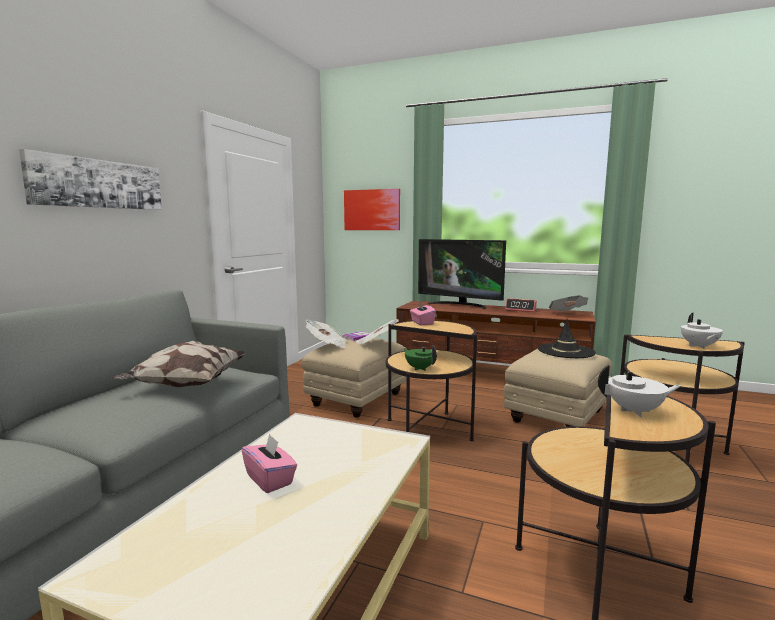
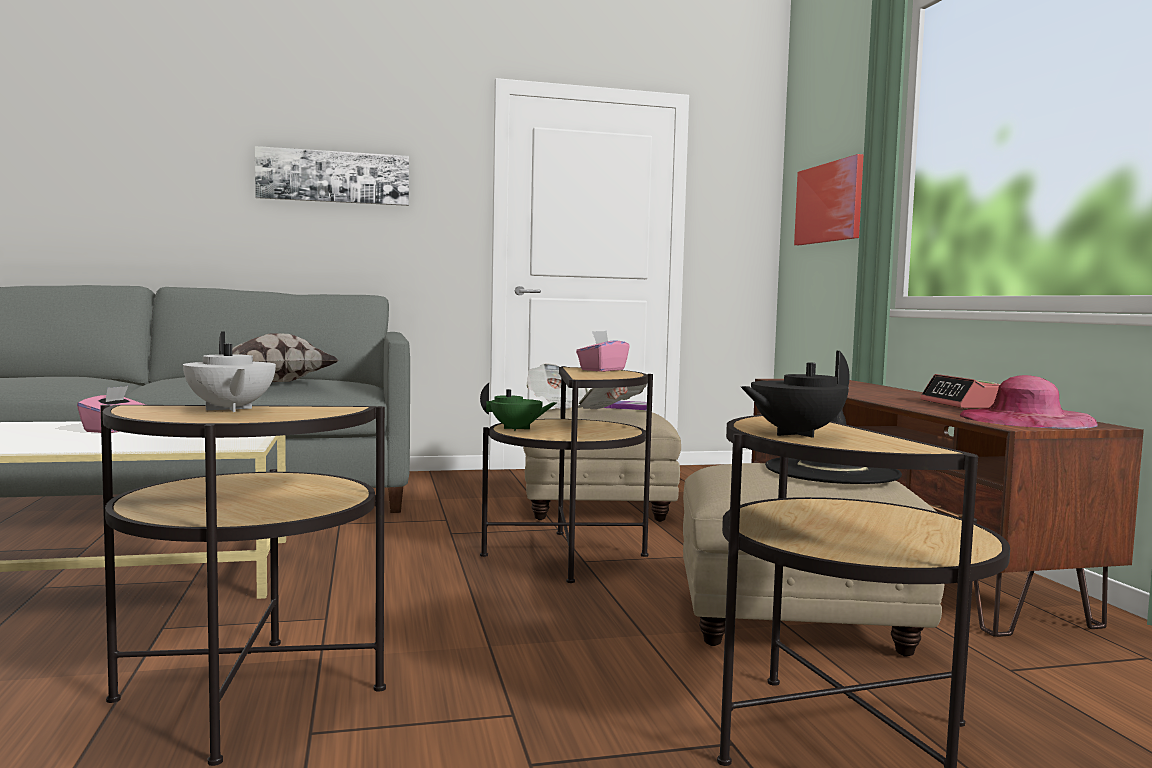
camera: 55 degrees right, 5 degrees down
(420, 368) = (517, 428): green teapot -> green teapot turned 75 degrees clockwise
(460, 305) = (884, 389): television -> none
(567, 314) = (1026, 419): newspaper -> pink hat
(699, 346) = (794, 434): white teapot -> black teapot

